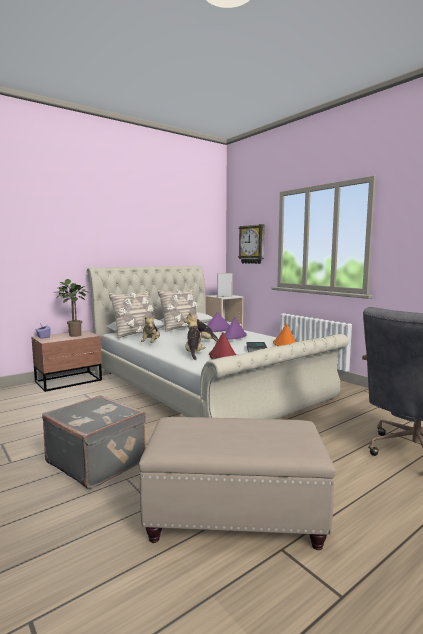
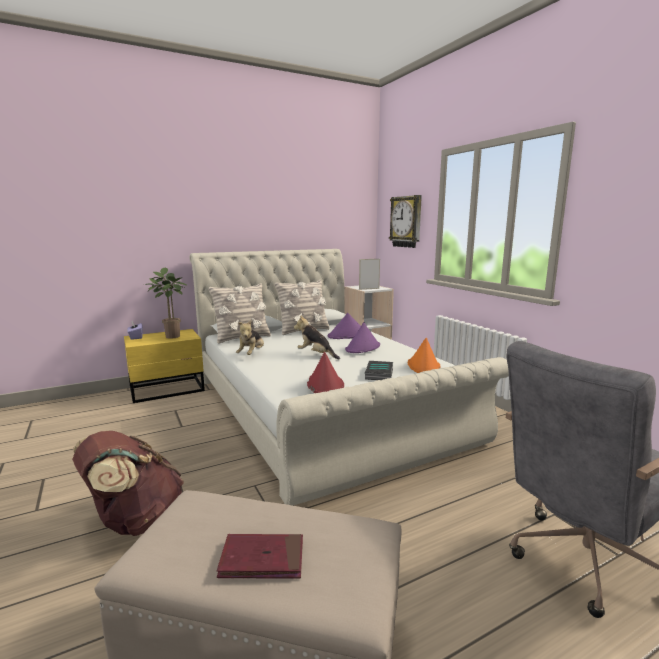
camera: 10 degrees right, 5 degrees up
(70, 381) = (168, 390): brown nightstand -> yellow nightstand
(97, 461) = (135, 521): grey suitcase -> brown backpack
(194, 353) = (292, 376): plush toy -> none
(241, 440) = (262, 559): none -> red book

